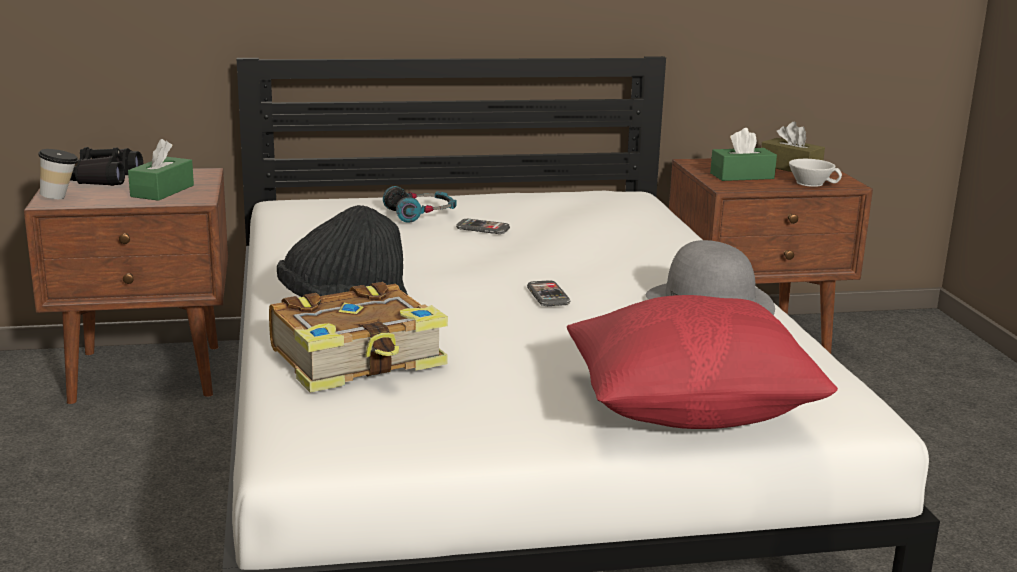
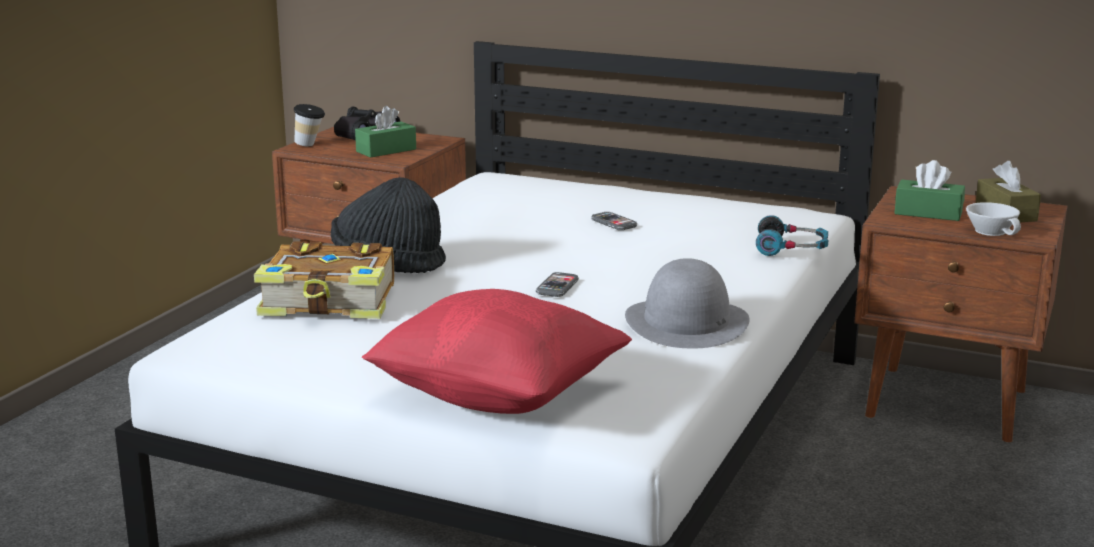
camera: 35 degrees right, 0 degrees up
(421, 214) = (585, 202): headphones -> headphones (791, 249)

